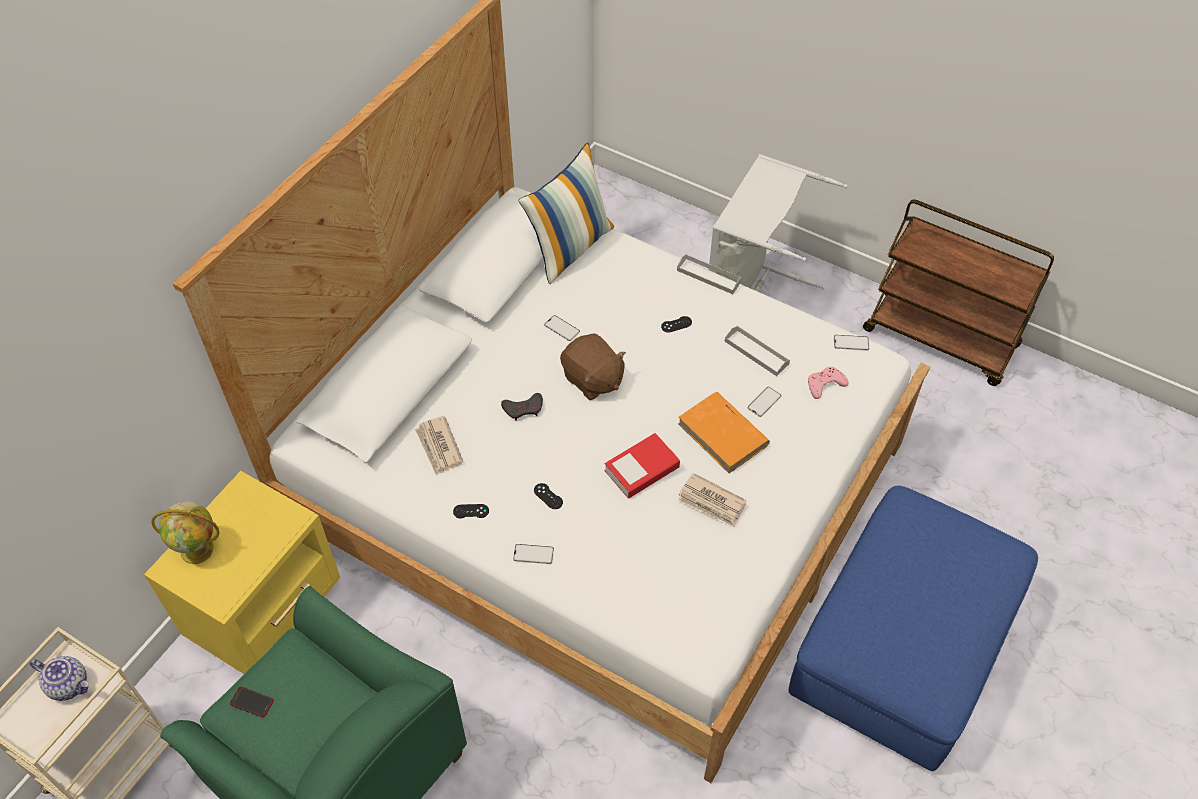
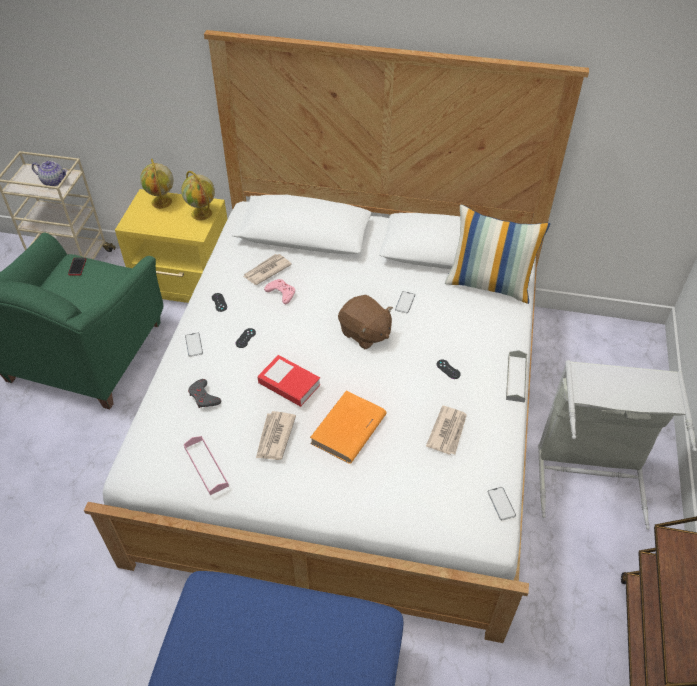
camera: 70 degrees right, 5 degrees down
(69, 684) = (54, 181): teapot -> teapot turned 75 degrees counterclockwise
(257, 504) = (202, 214): none -> globe
(523, 409) = (318, 303): grey game controller -> grey game controller (204, 397)
(592, 379) = (365, 333): brown plush toy -> brown plush toy turned 75 degrees counterclockwise
(729, 576) = (206, 466): none -> pink tray
(756, 352) = (448, 431): grey tray -> newspaper
(764, 402) = (397, 450): phone -> none
(825, 384) = (439, 492): pink game controller -> pink game controller (281, 293)

